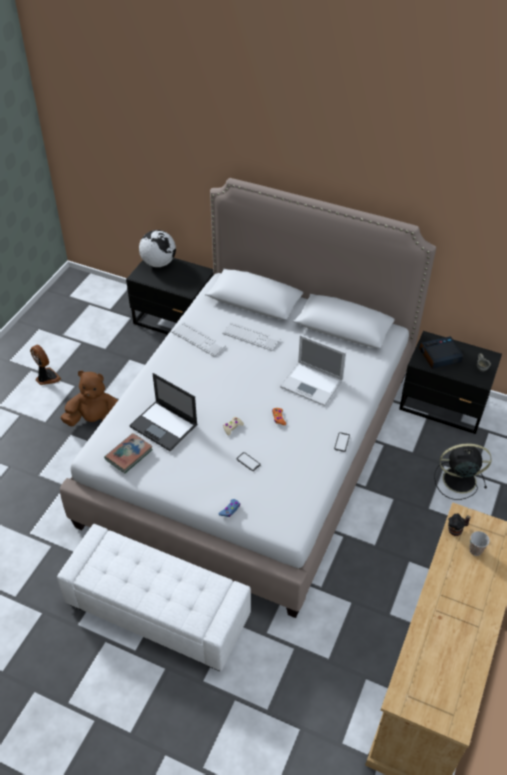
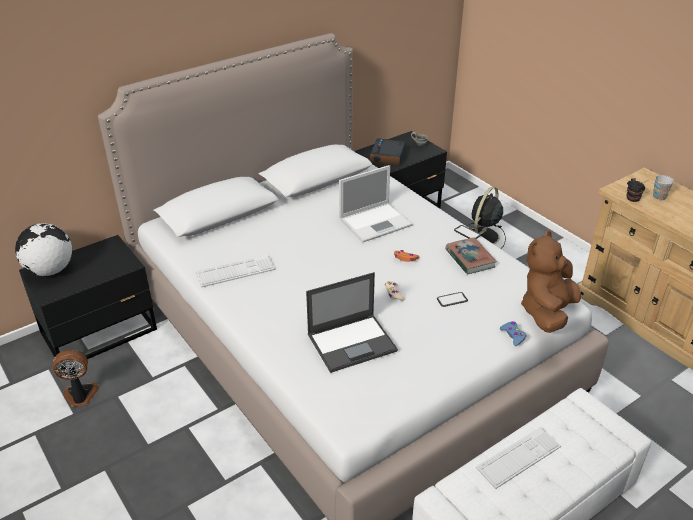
camera: 60 degrees left, 10 degrees down
(46, 378) = (57, 497): fan -> fan (80, 396)
(95, 421) = (188, 469): brown plush toy -> brown plush toy (547, 312)
(129, 455) = (376, 389): book -> book (470, 258)
(251, 336) = (270, 235): keyboard -> keyboard (518, 457)

